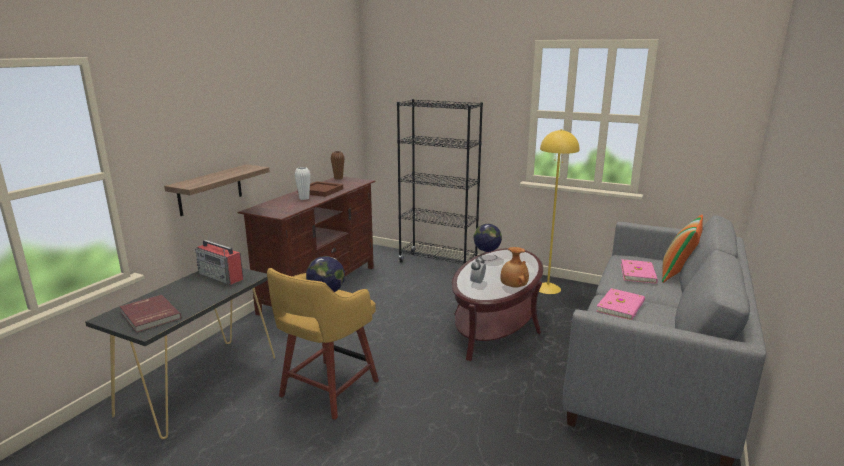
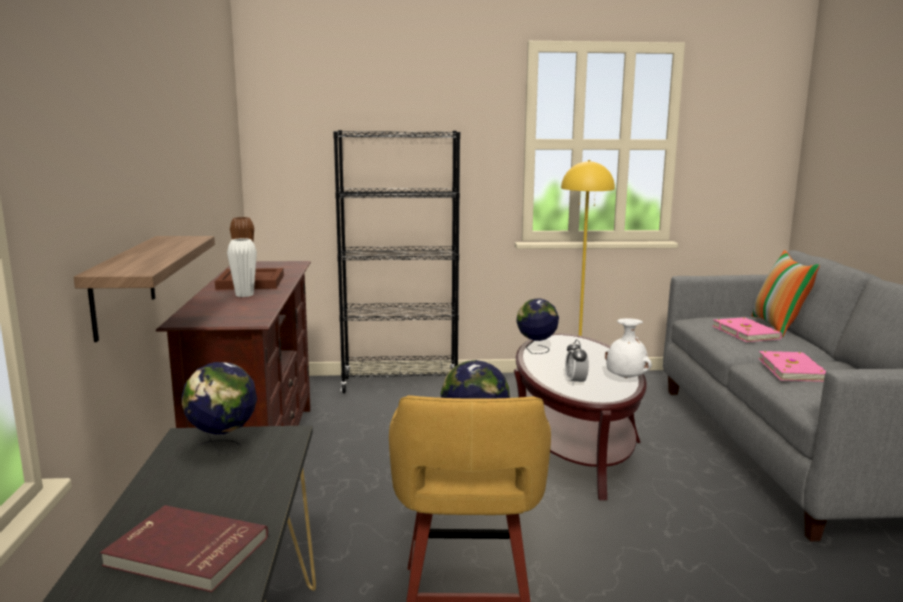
camera: 30 degrees left, 5 degrees down
(221, 276) = (223, 449): radio -> globe
(513, 287) = (625, 378): brown vase -> white vase

